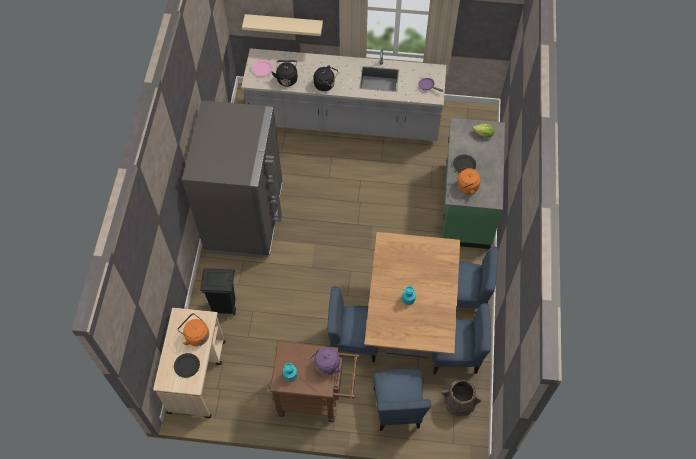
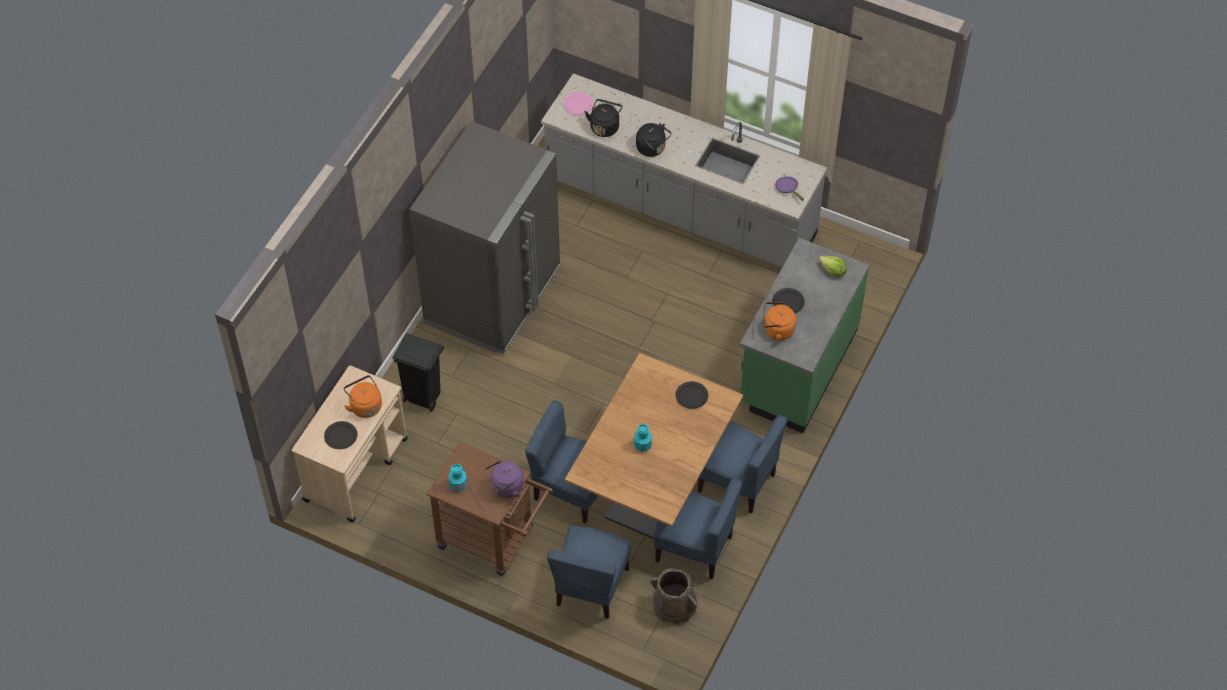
camera: 20 degrees right, 5 degrees down
(284, 24) = (625, 53): beige shelf -> none
(426, 252) = (691, 396): none -> black plate

